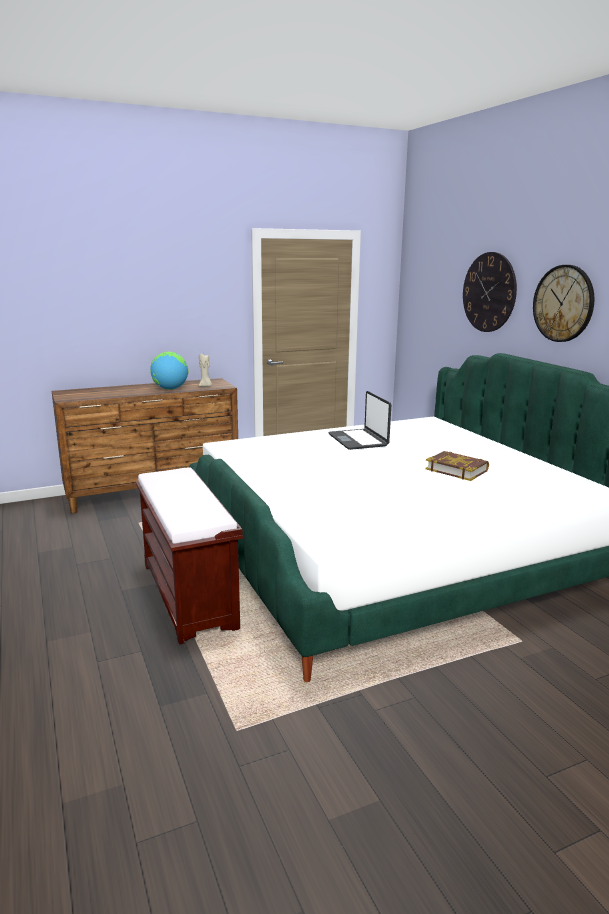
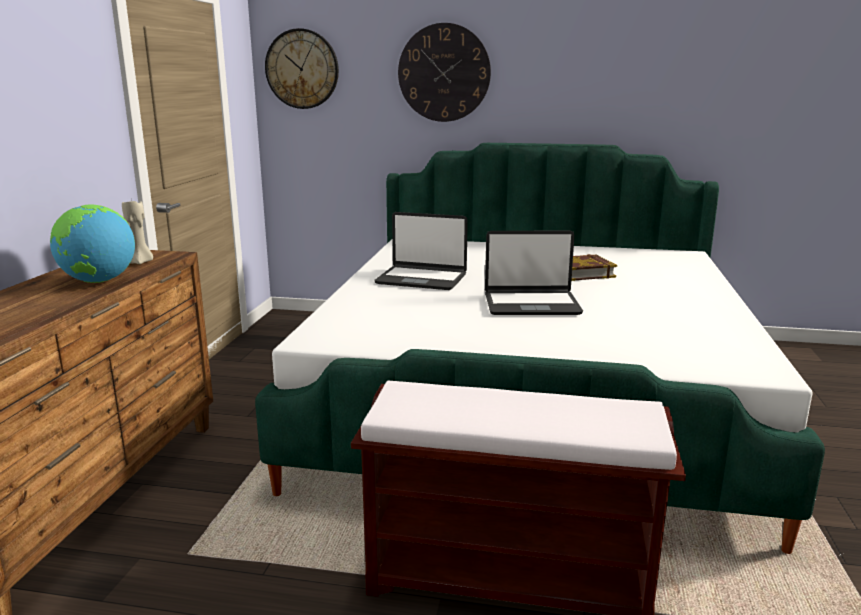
camera: 55 degrees left, 0 degrees up
(359, 471) = (531, 304): none -> laptop
(563, 303) = (563, 77): wall clock -> wall clock (302, 69)

